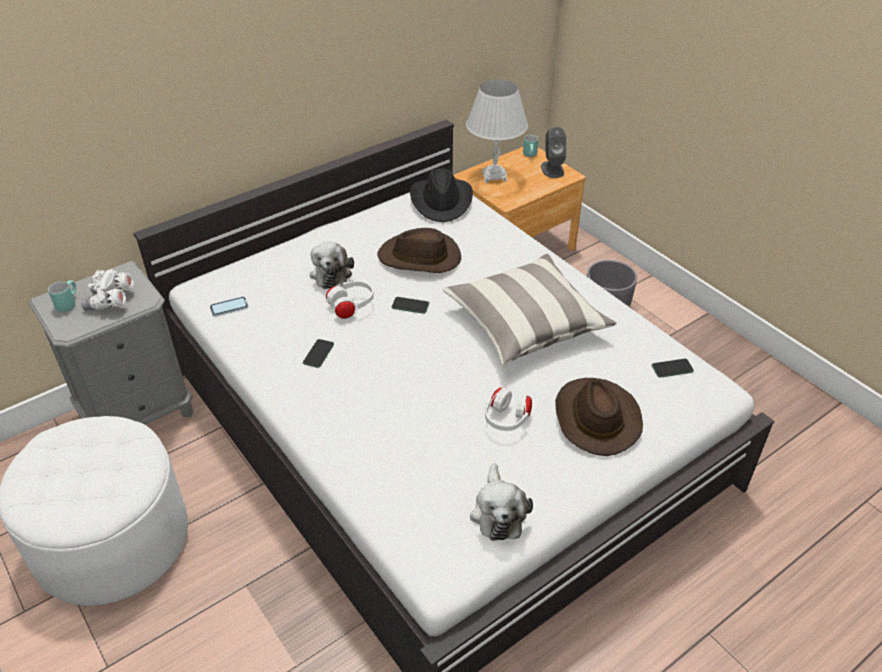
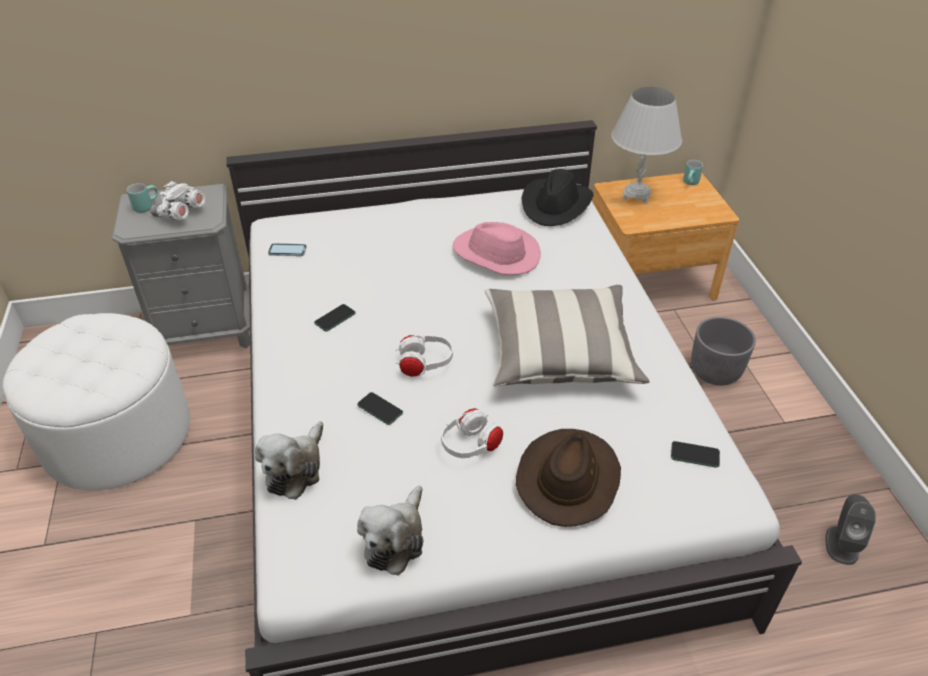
camera: 25 degrees right, 0 degrees up
(331, 273) = (400, 245): plush toy -> plush toy (296, 469)
(350, 307) = (395, 283): white headphones -> white headphones (424, 365)
(410, 306) = (453, 299): phone -> phone (380, 409)
(420, 258) = (496, 254): brown hat -> pink hat
(552, 169) = (706, 203): grey speaker -> grey speaker (841, 544)

